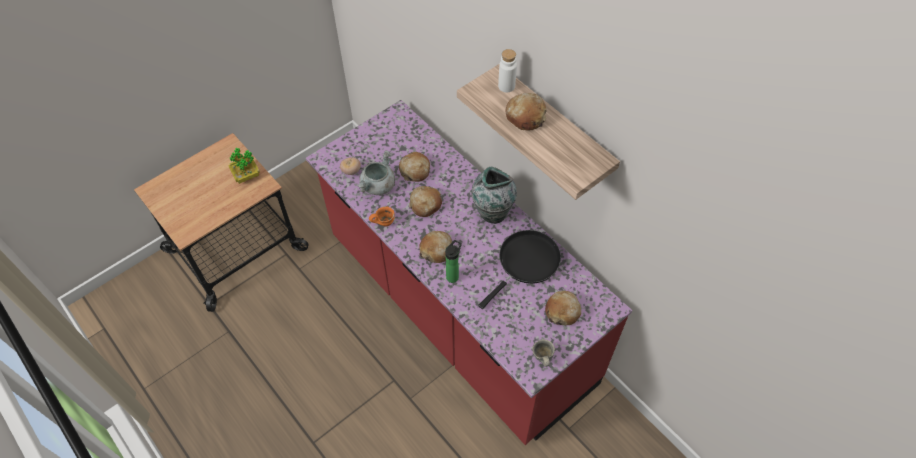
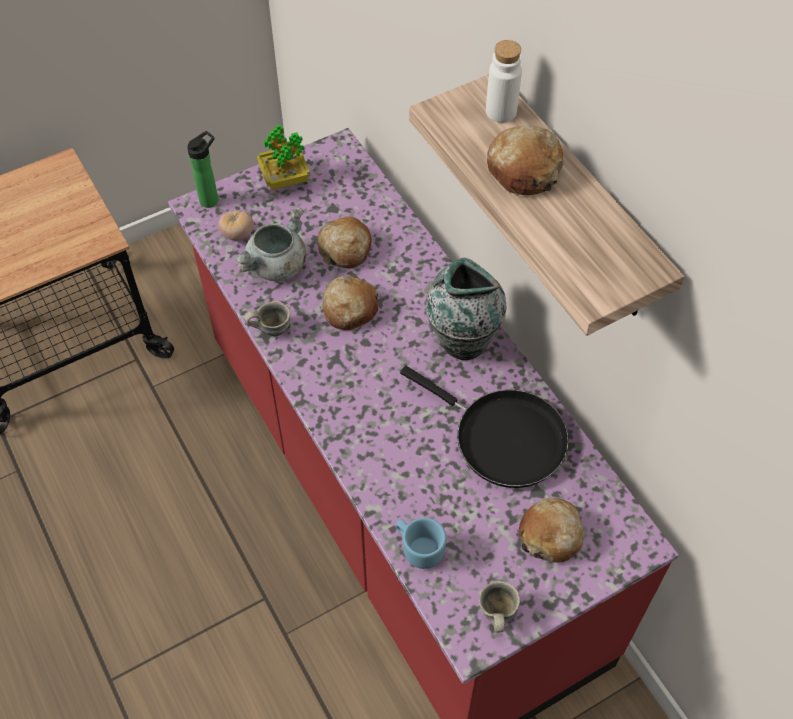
camera: 10 degrees right, 0 degrees up
(246, 175) = (77, 219): potted plant -> potted plant (285, 179)
(383, 222) = (271, 329): orange mug -> grey mug
(437, 250) = (351, 390): bread -> none
(453, 276) = (370, 440): bottle -> bottle (211, 199)
(492, 330) = (418, 548): none -> blue mug
(526, 263) = (503, 438): black frying pan -> black frying pan turned 75 degrees clockwise

